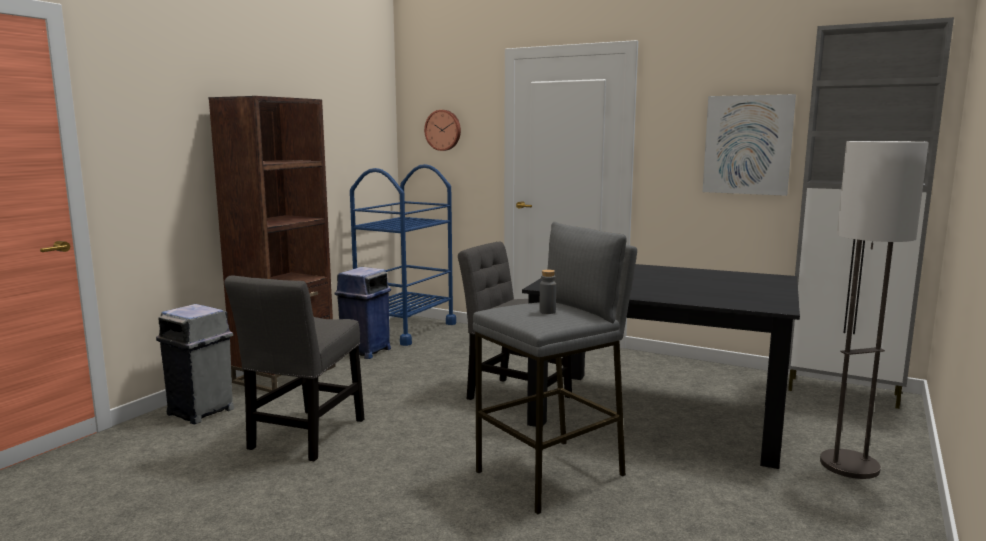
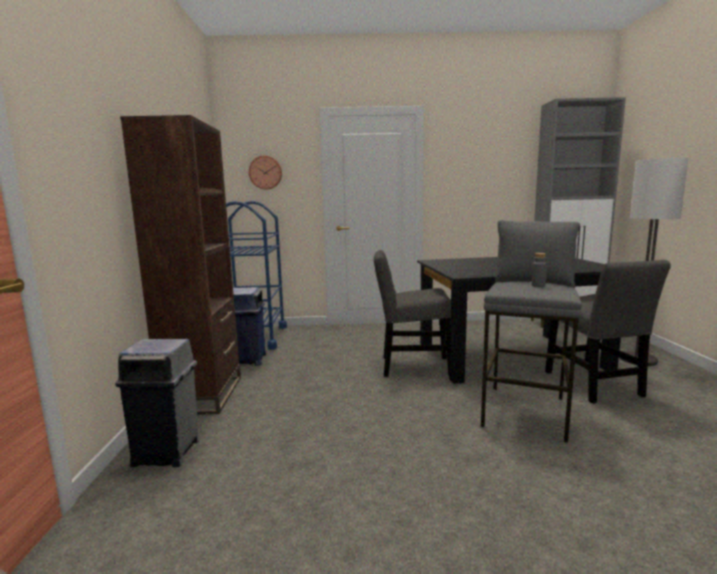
camera: 30 degrees left, 0 degrees up
(305, 437) = (310, 443): grey chair -> grey chair (594, 386)
(747, 145) = (498, 177): picture -> none

